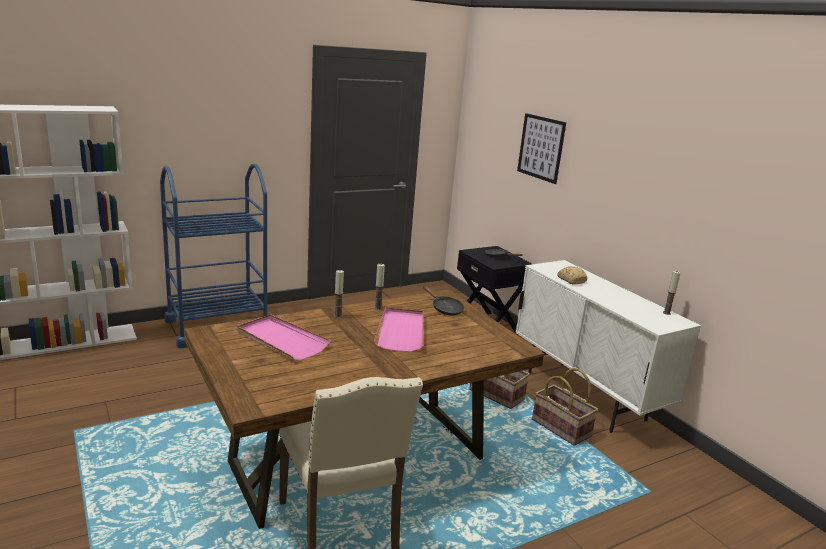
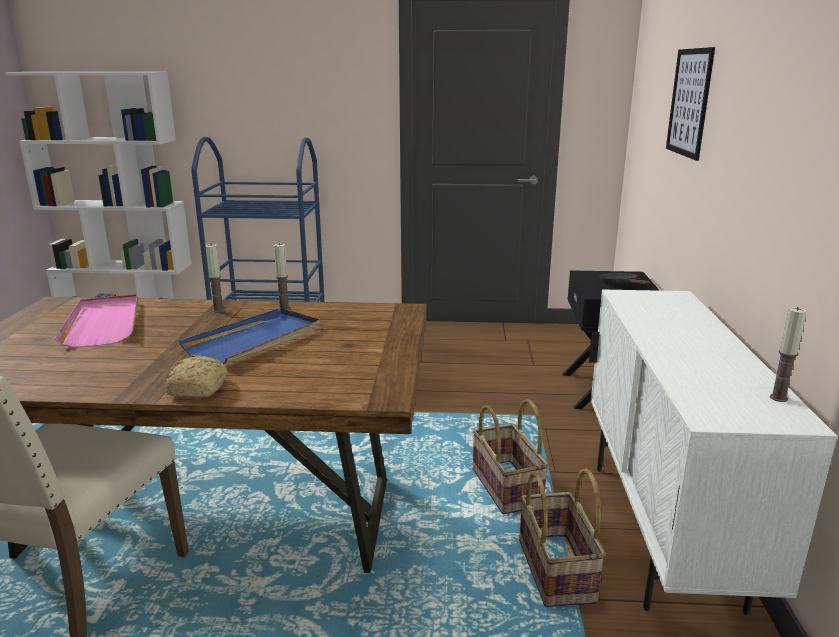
camera: 35 degrees right, 0 degrees up
(401, 331) = (255, 340): pink tray -> blue tray
(444, 309) = (371, 325): black frying pan -> none
(571, 280) = (650, 318): bread -> bread (199, 387)

